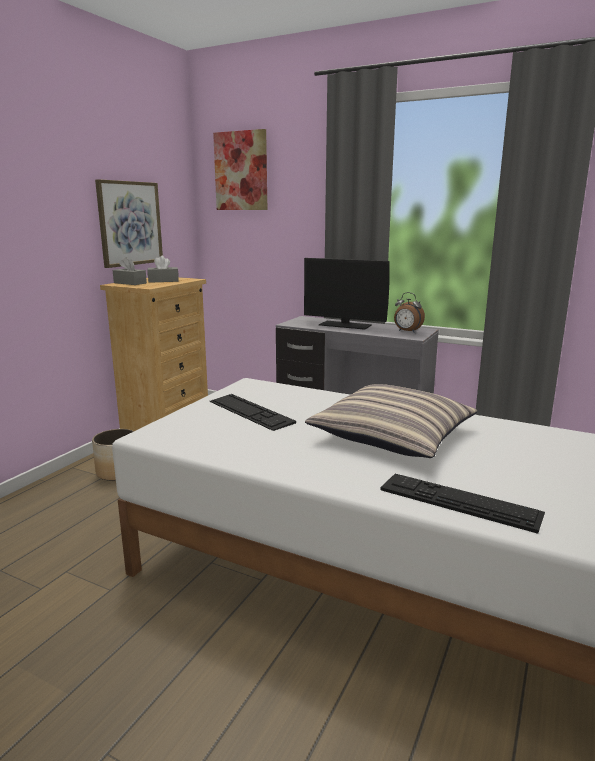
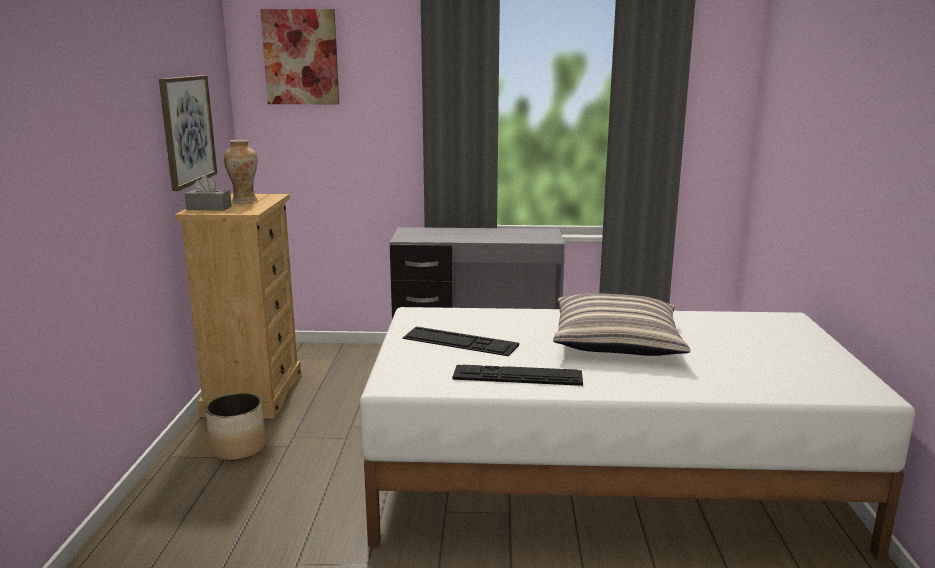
camera: 25 degrees left, 0 degrees up
(163, 281) = (244, 201): grey tissue box -> vase
(345, 325) = (464, 234): monitor -> none
(407, 331) = (535, 235): alarm clock -> none
(459, 501) = (728, 384): keyboard -> keyboard (517, 375)

